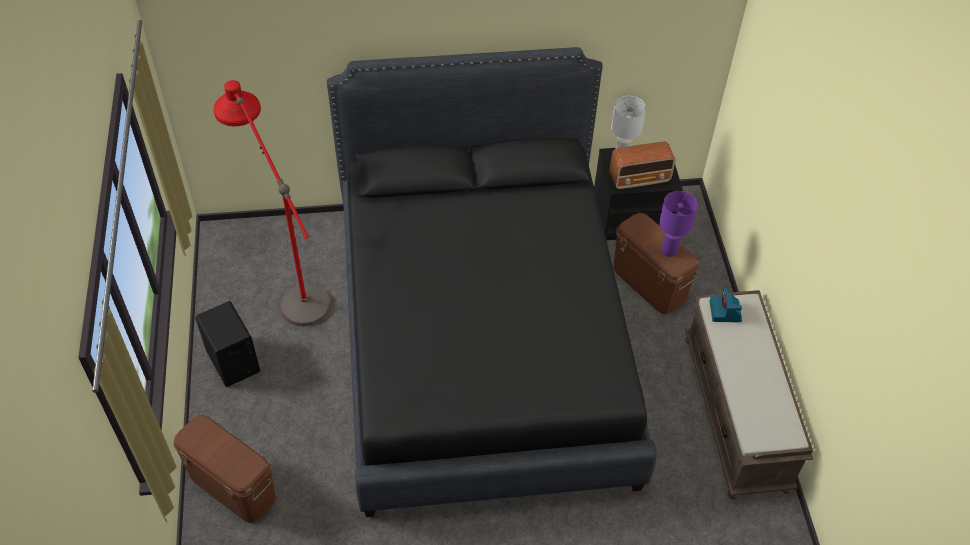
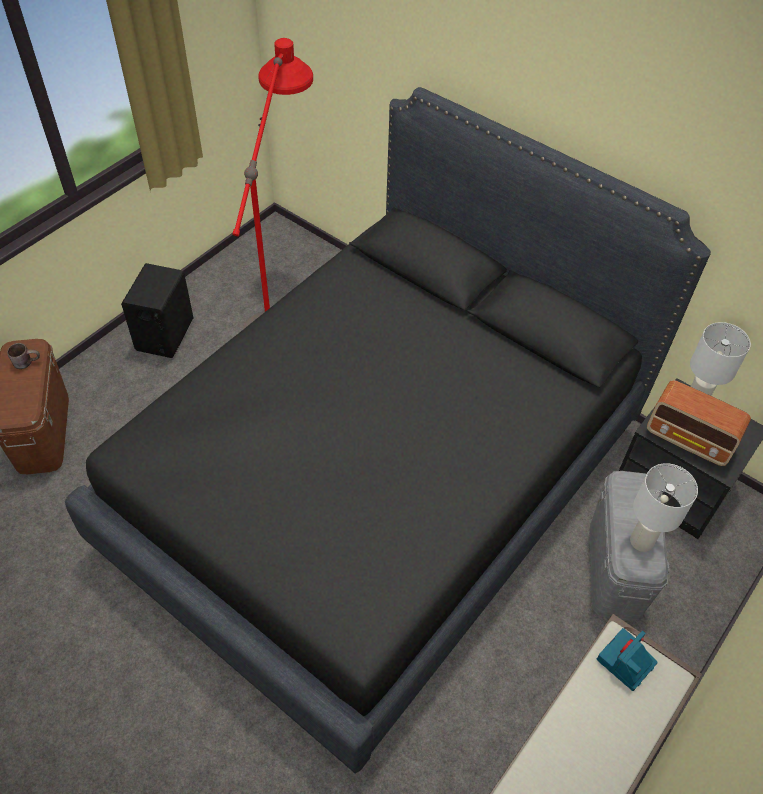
camera: 45 degrees right, 0 degrees up
(209, 435) = (27, 361): none -> brown mug
(648, 283) = (614, 567): brown storage box -> grey storage box
(669, 251) = (641, 542): purple table lamp -> white table lamp

